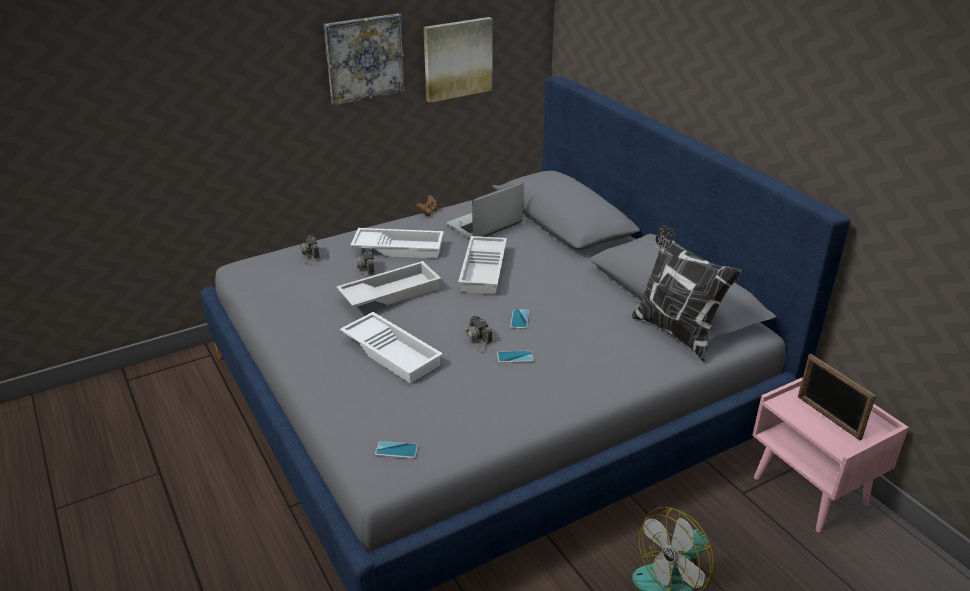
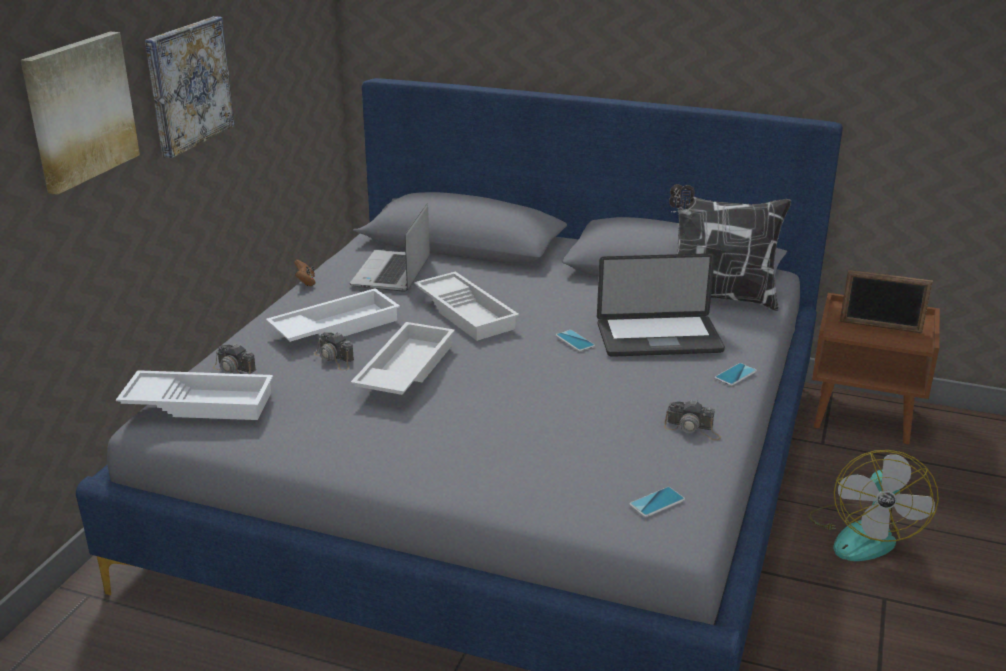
camera: 40 degrees left, 5 degrees down
(393, 352) = (501, 423): white tray -> white tray (200, 402)
(457, 59) = (270, 73): picture -> picture (79, 110)
(478, 338) = (565, 373): camera -> camera (693, 429)
(515, 357) = (626, 374): phone -> phone (735, 375)
(577, 342) = (659, 338): none -> laptop
(811, 491) = (864, 416): pink nightstand -> brown nightstand

